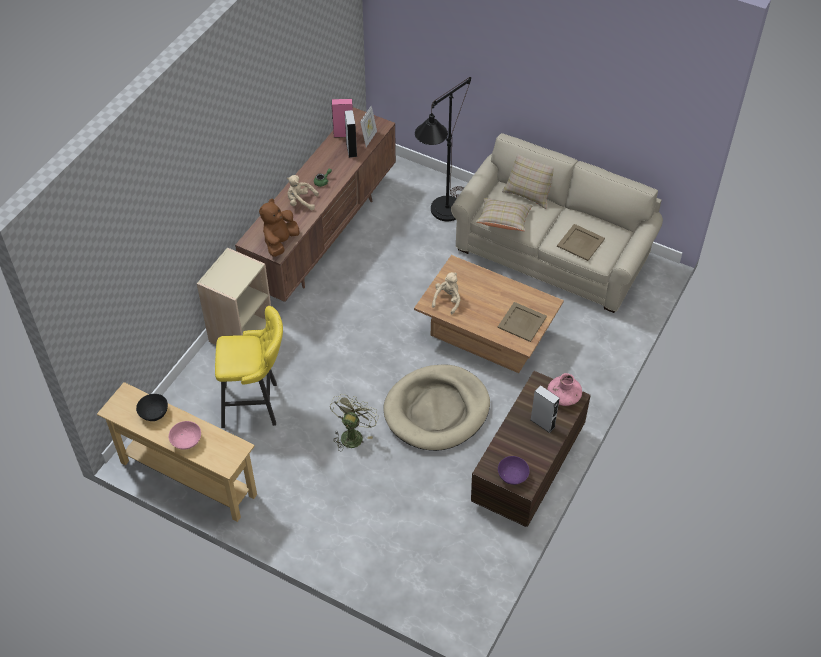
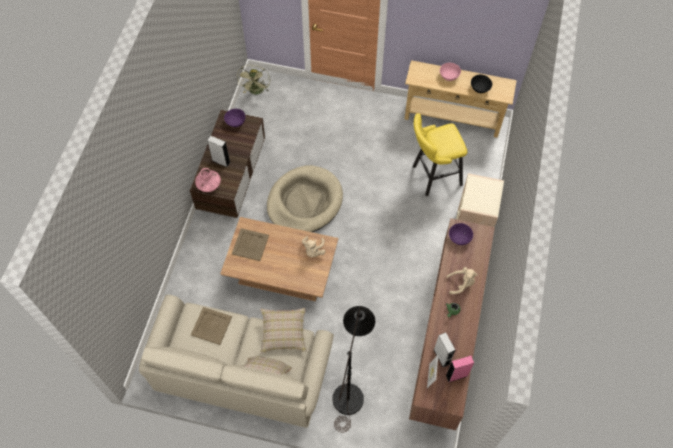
camera: 165 degrees right, 10 degrees up
(280, 242) = (459, 238): brown plush toy -> purple bowl
(352, 434) = (358, 171): green fan -> green fan (256, 92)

